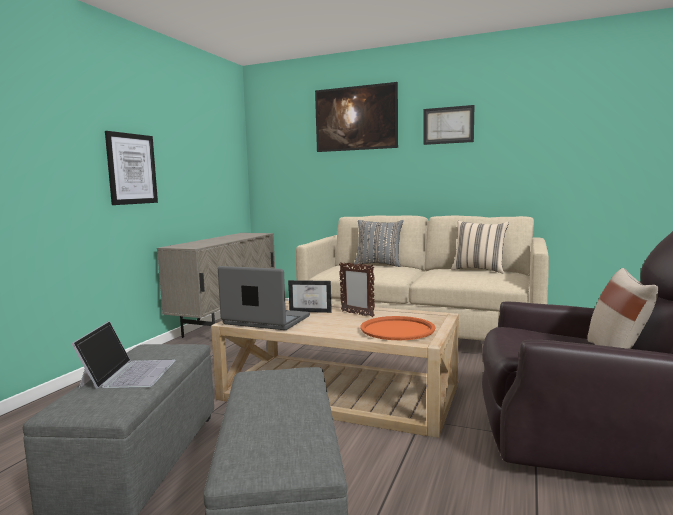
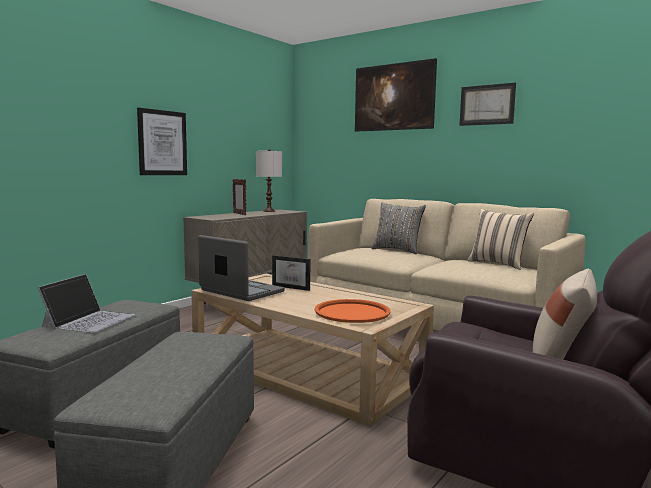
camera: 15 degrees right, 0 degrees up
(235, 235) = (269, 211): none -> white table lamp
(357, 314) = (332, 294): picture frame -> picture frame (239, 214)

